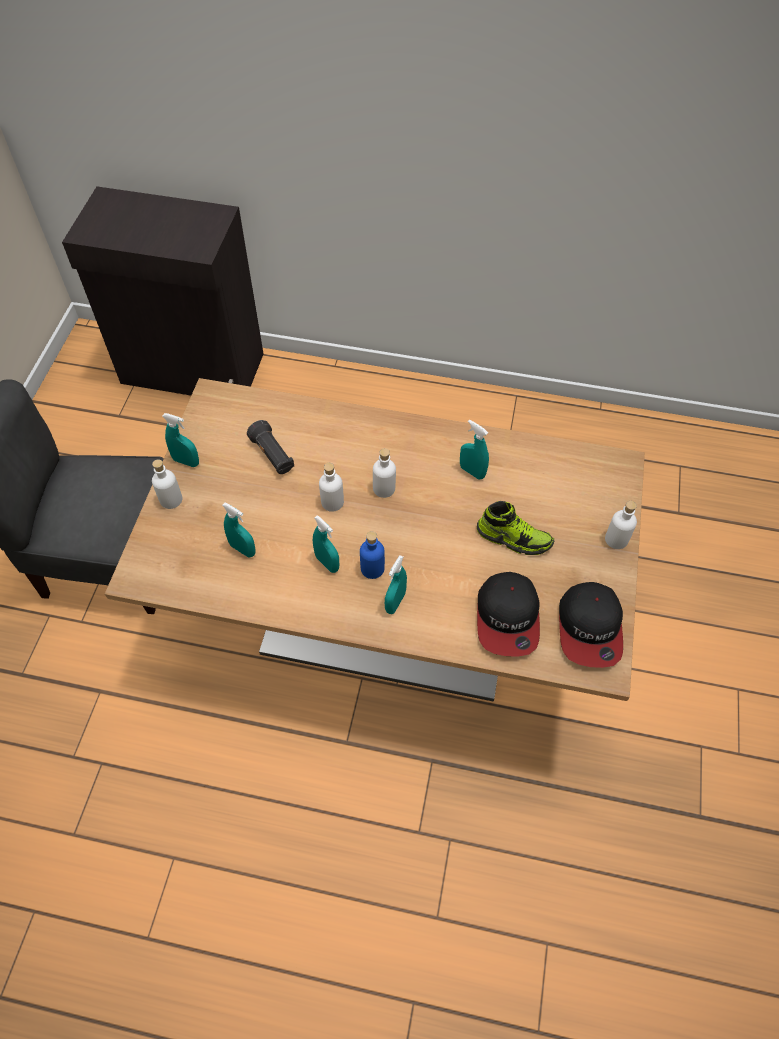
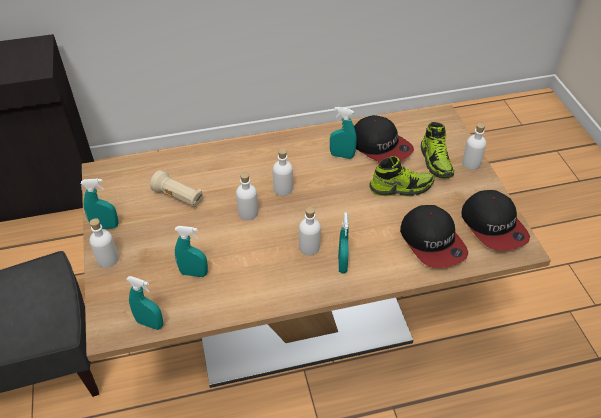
camera: 25 degrees left, 10 degrees down
(272, 455) = (178, 197): black flashlight -> beige flashlight
(327, 563) = (270, 257): turquoise spray bottle -> turquoise spray bottle (150, 323)
(372, 568) = (309, 247): blue bottle -> white bottle
(523, 476) = (380, 146): none -> cap
(575, 521) = (436, 161): none -> shoe

